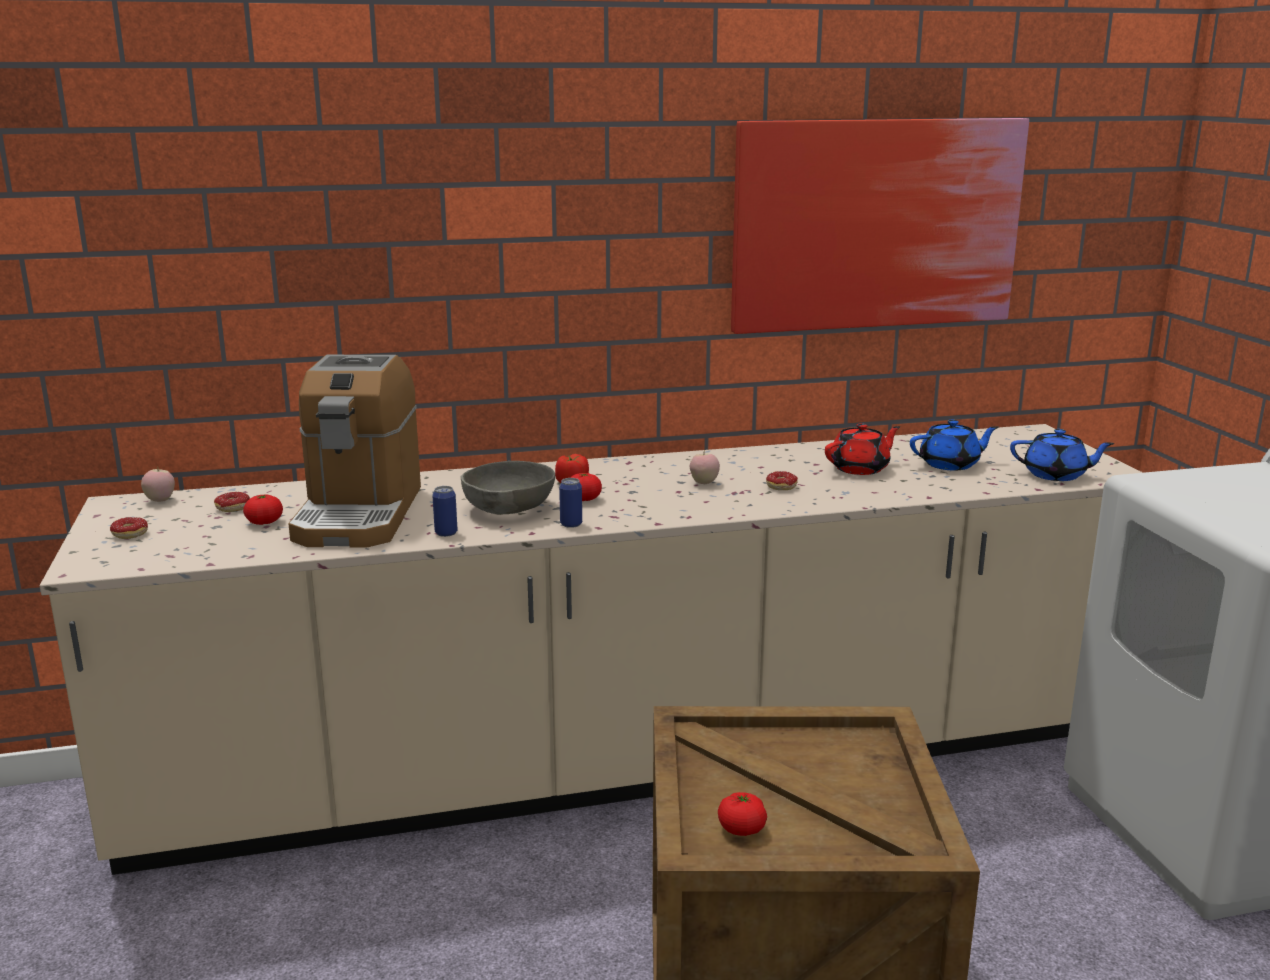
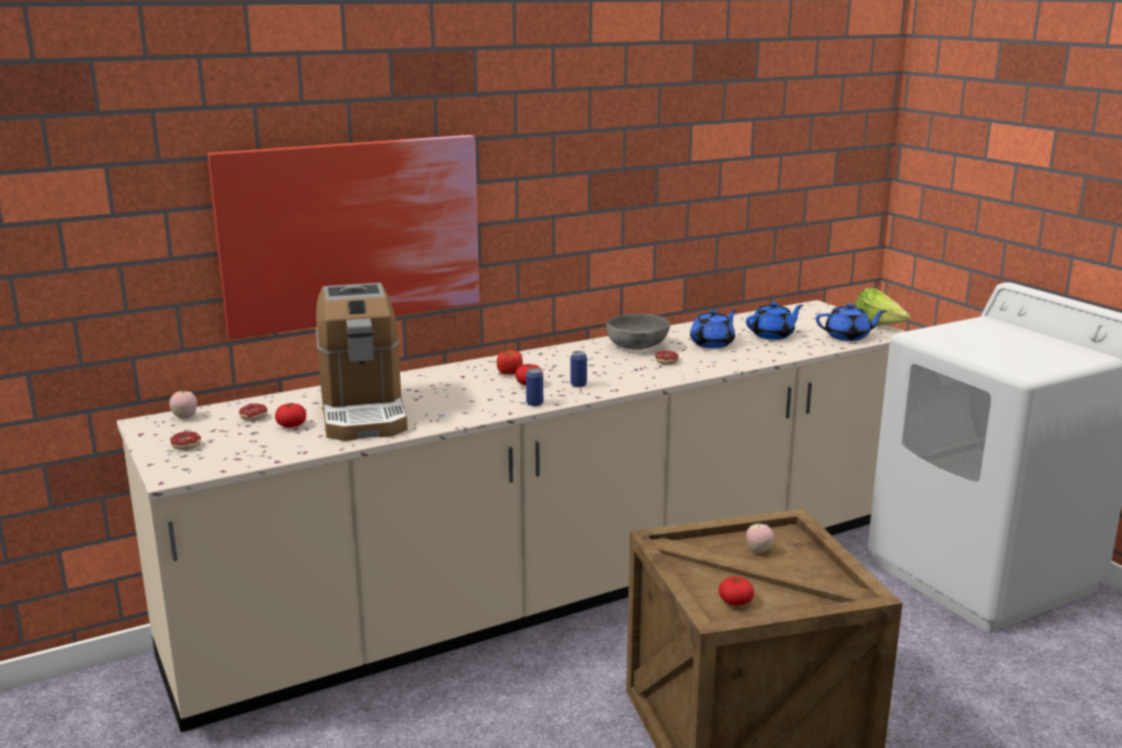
camera: 15 degrees left, 0 degrees up
(446, 533) = (445, 419): can -> can (578, 385)
(510, 509) = (479, 397): grey bowl -> grey bowl (638, 346)
(704, 483) = (609, 364): apple -> apple (759, 551)
(860, 468) = (713, 343): red teapot -> blue teapot
(876, 224) = (702, 159): picture -> picture (351, 232)
(1109, 464) = (877, 326): none -> lettuce

